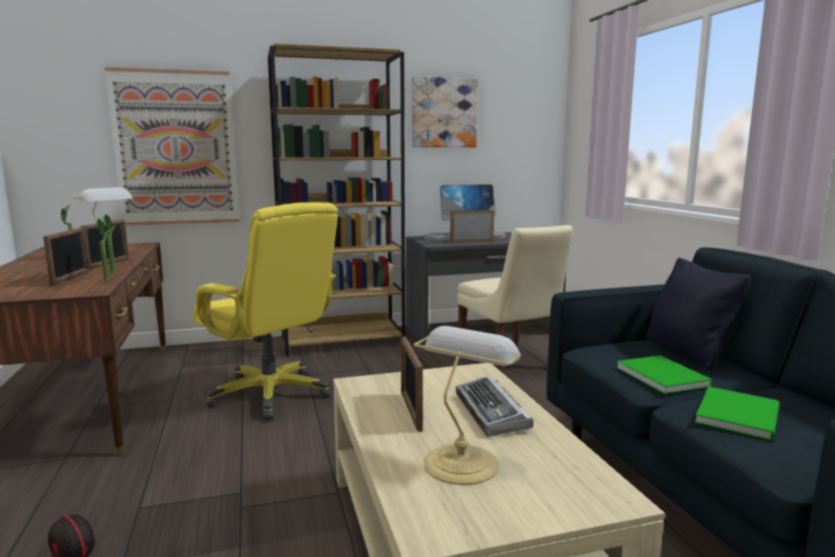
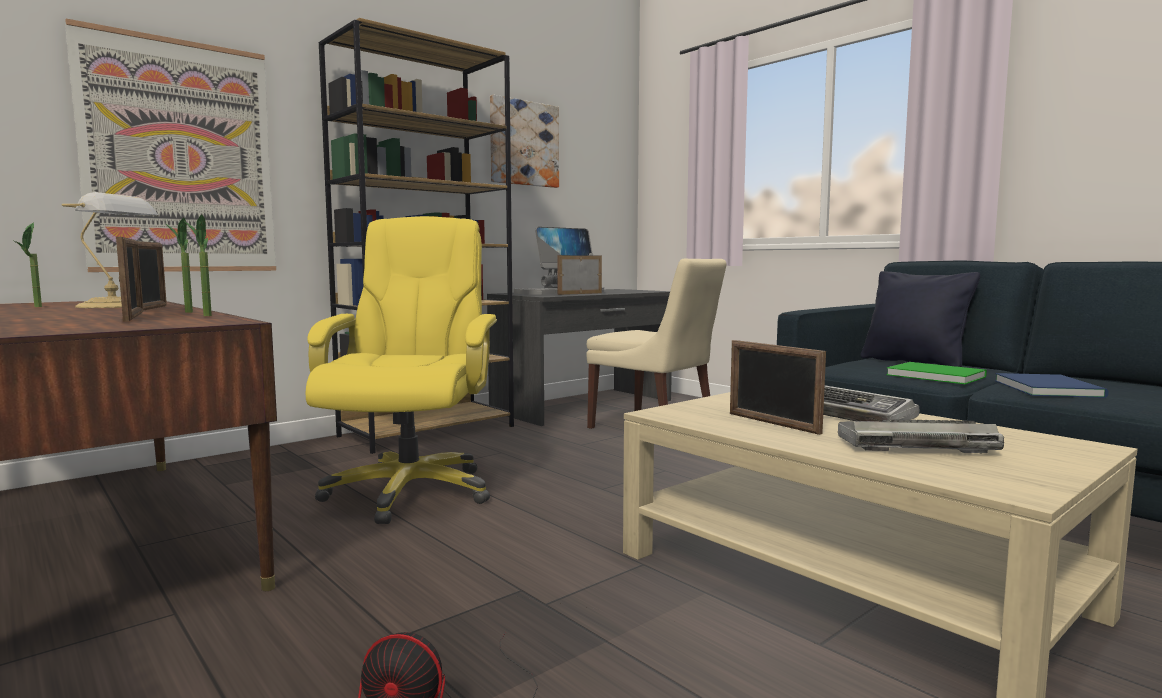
camera: 25 degrees left, 5 degrees down
(271, 394) = (409, 491): yellow office chair -> yellow office chair turned 105 degrees counterclockwise
(462, 461) = (913, 446): table lamp -> keyboard
(740, 415) = (1048, 388): green book -> blue book

